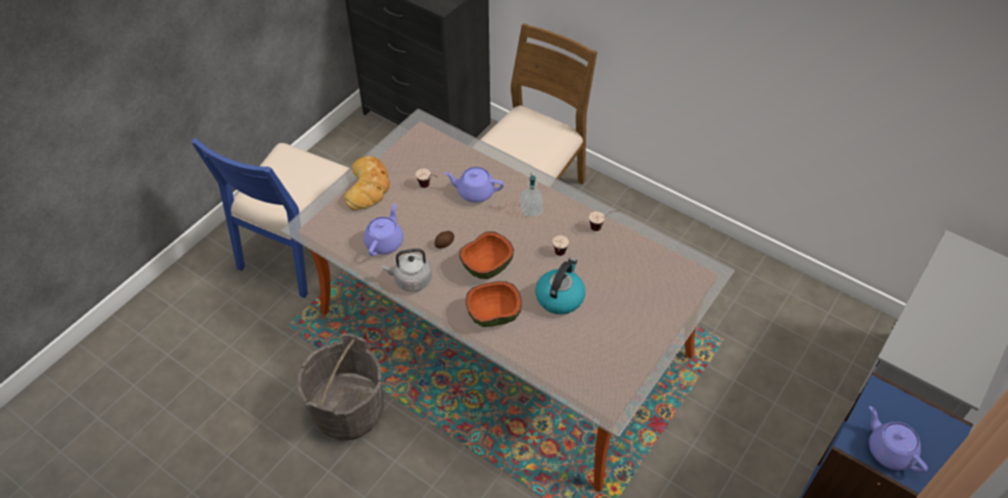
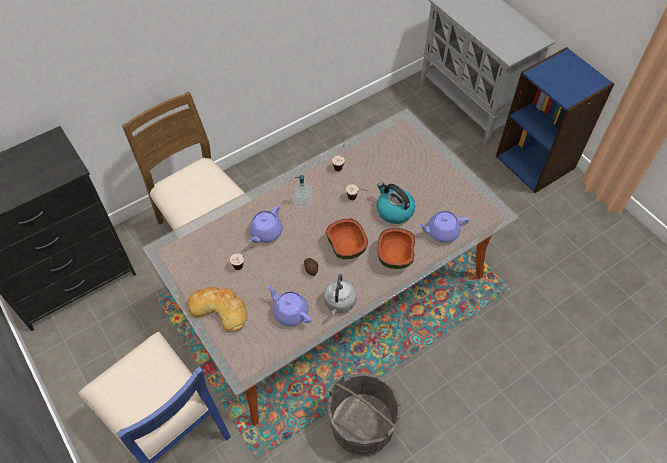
camera: 70 degrees left, 5 degrees up
(889, 450) = (575, 87): purple teapot -> purple teapot (441, 232)

